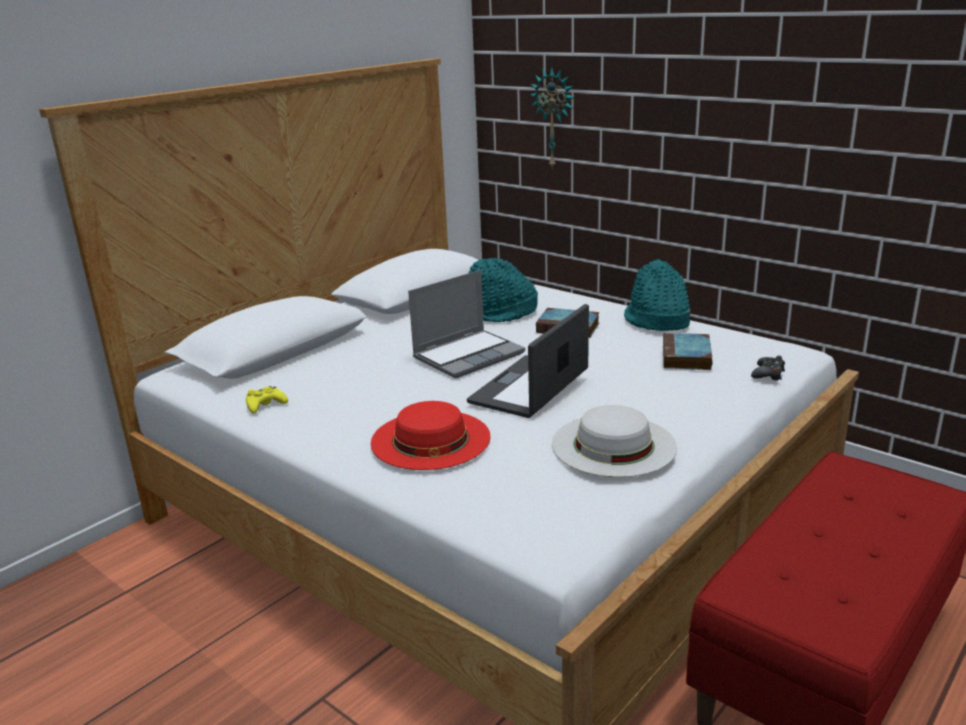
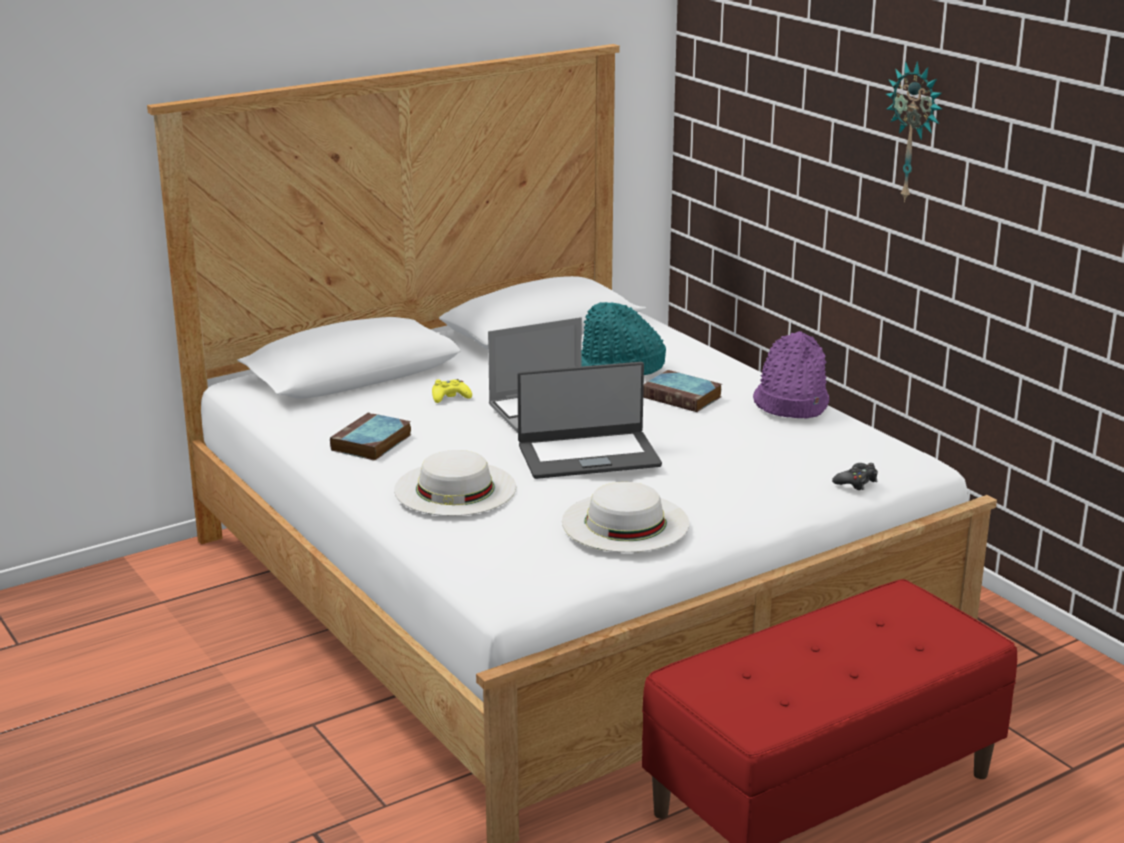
camera: 15 degrees right, 0 degrees up
(265, 405) = (318, 430): yellow game controller -> yellow game controller (450, 397)
(430, 439) = (455, 488): red hat -> white hat
(531, 387) = (588, 455): laptop -> laptop turned 150 degrees counterclockwise
(554, 118) = (752, 132): wall clock -> wall clock (915, 132)
(656, 321) = (790, 404): turquoise hat -> purple hat
(687, 357) = (785, 450): book -> book (371, 443)

